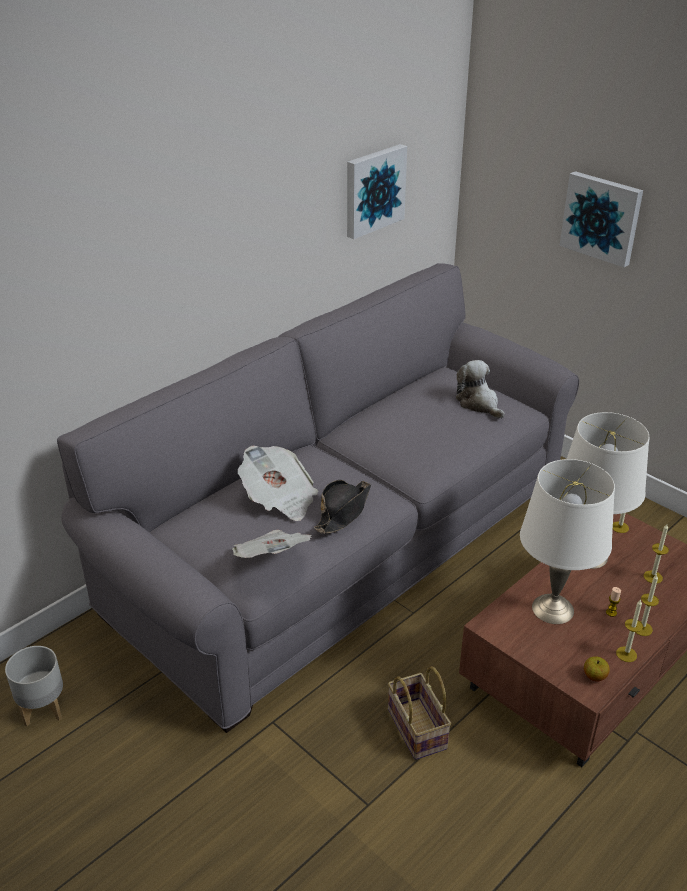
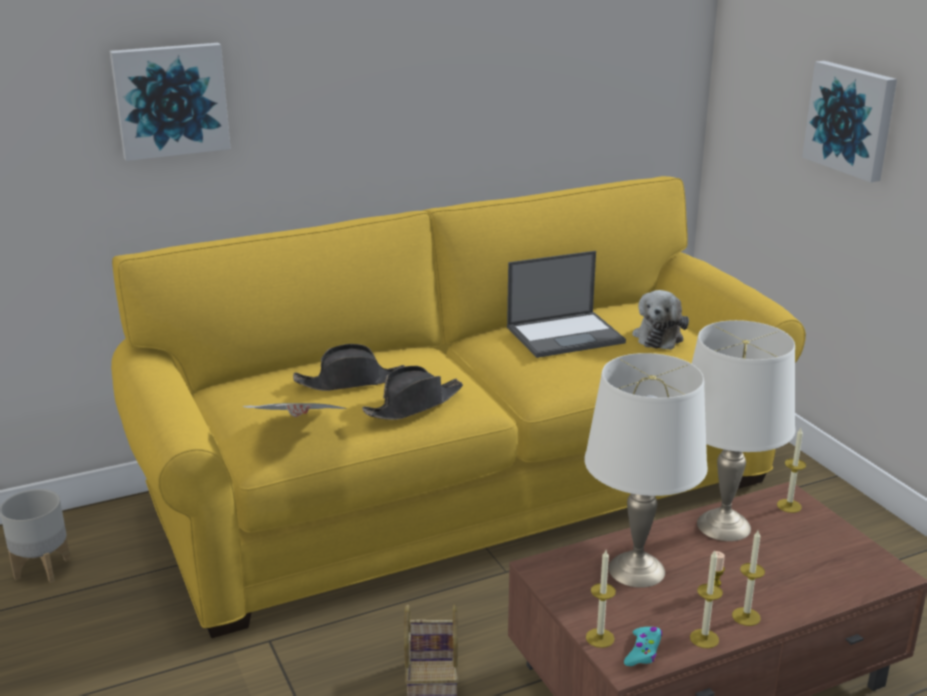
camera: 20 degrees right, 10 degrees down
(279, 499) = (351, 381): newspaper -> black hat
(343, 548) = (464, 490): grey sofa -> yellow sofa
(373, 190) = (573, 68): picture -> picture (170, 100)
(412, 416) = (566, 335): none -> laptop
(479, 403) = (659, 336): plush toy -> plush toy turned 150 degrees counterclockwise
(594, 676) = (643, 651): apple -> turquoise game controller
(653, 577) = (800, 566): candle -> candle (600, 638)

